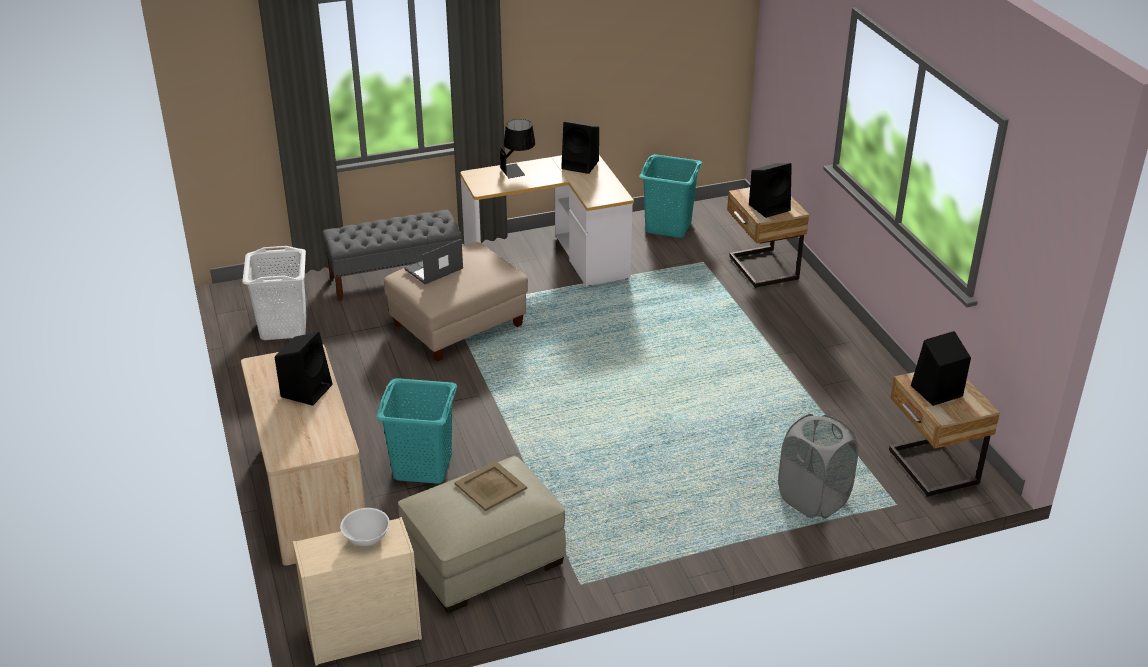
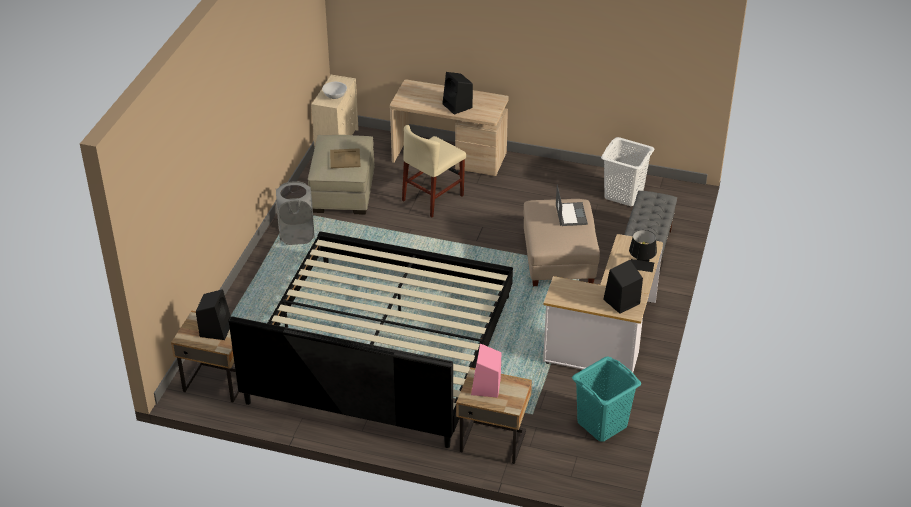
camera: 125 degrees right, 5 degrees up
(423, 467) = (433, 198): turquoise laundry basket -> beige chair
(734, 380) = (381, 348): none -> bed
(770, 207) = (486, 387): black speaker -> pink speaker
(813, 499) = (251, 318): grey laundry basket -> grey laundry basket (297, 235)

